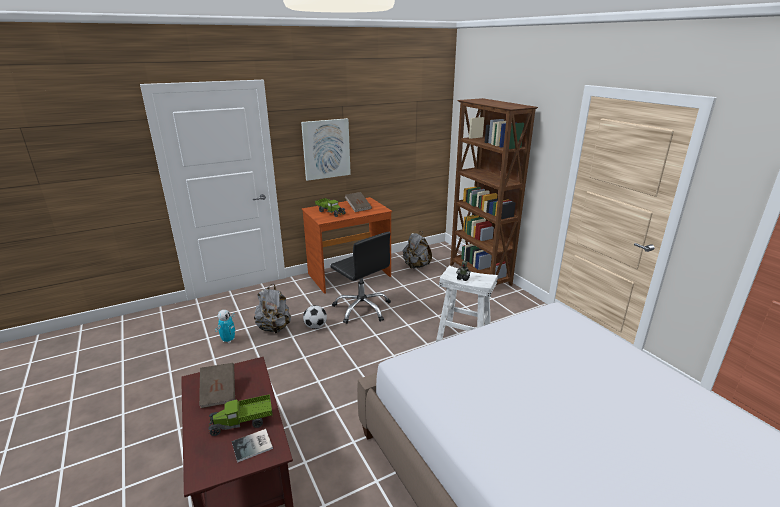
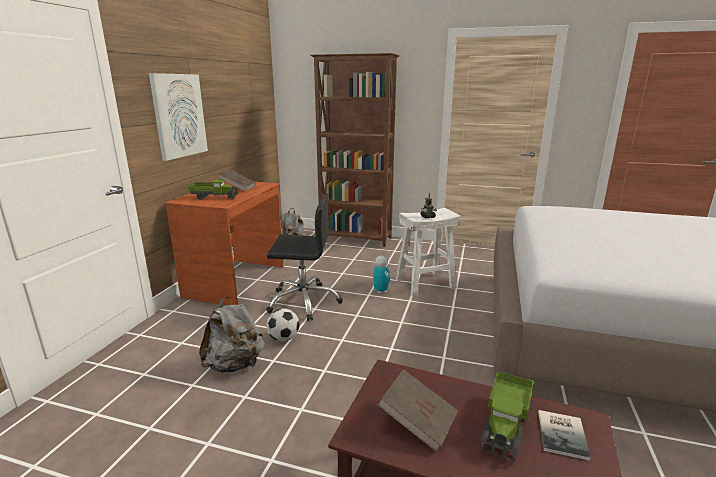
camera: 45 degrees left, 5 degrees down
(228, 340) = (191, 411): toy robot -> toy robot (380, 291)

